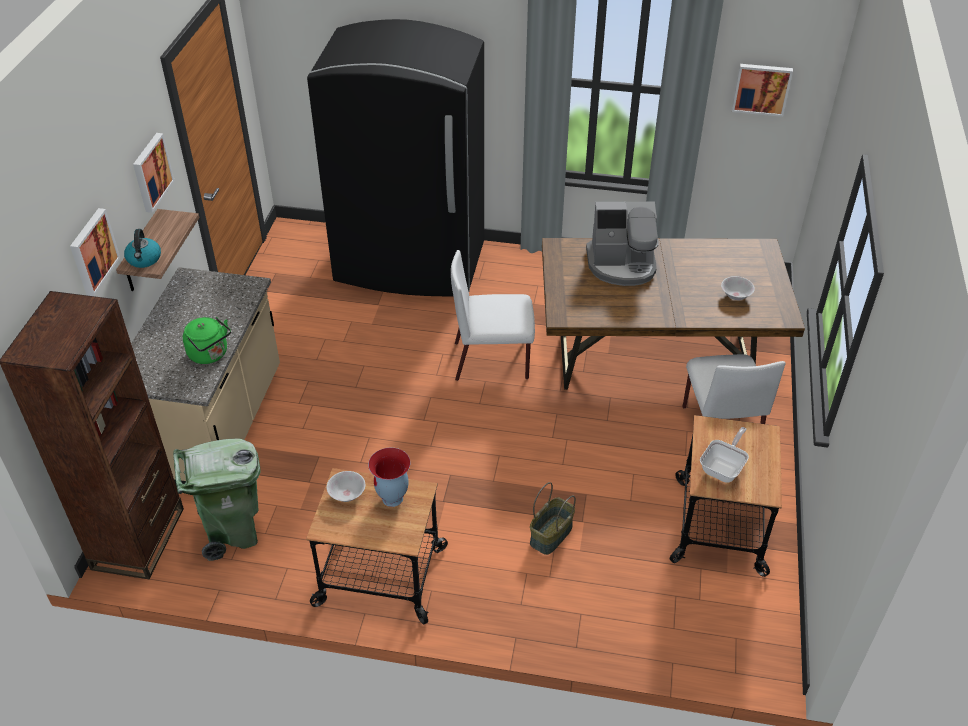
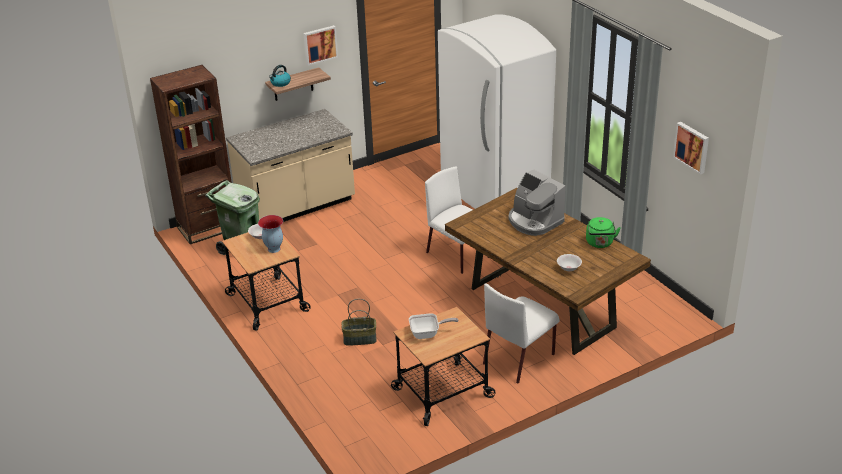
camera: 50 degrees right, 10 degrees down
(92, 251) = (247, 62): picture -> none
(210, 354) = (280, 147): green kettle -> green kettle (600, 243)
(410, 264) = (493, 190): black fridge -> white fridge

